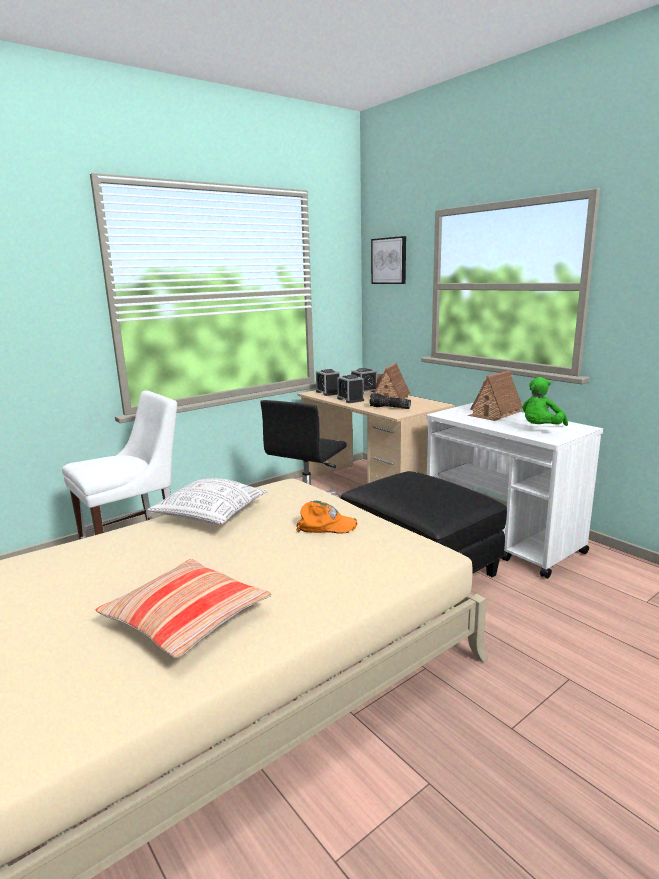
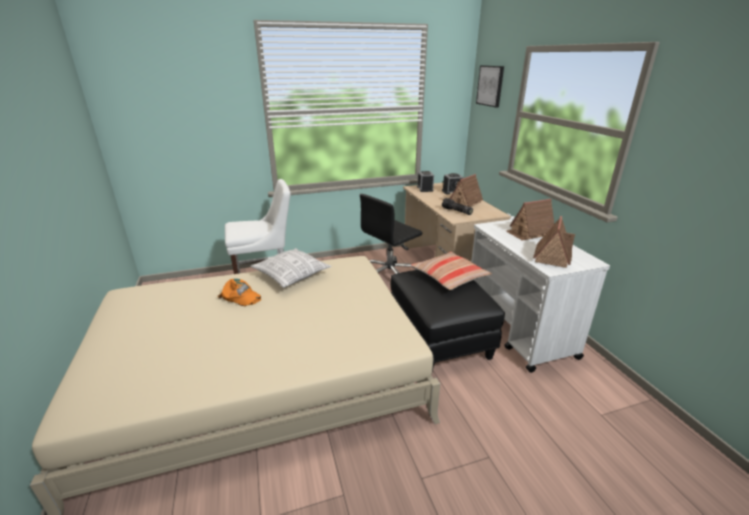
camera: 20 degrees right, 10 degrees up
(186, 618) = (223, 350): pillow -> pillow (450, 277)
(326, 525) = (354, 301): orange cap -> orange cap (240, 297)
(350, 399) = (435, 198): alarm clock -> none
(540, 429) = (552, 256): green plush toy -> toy house

